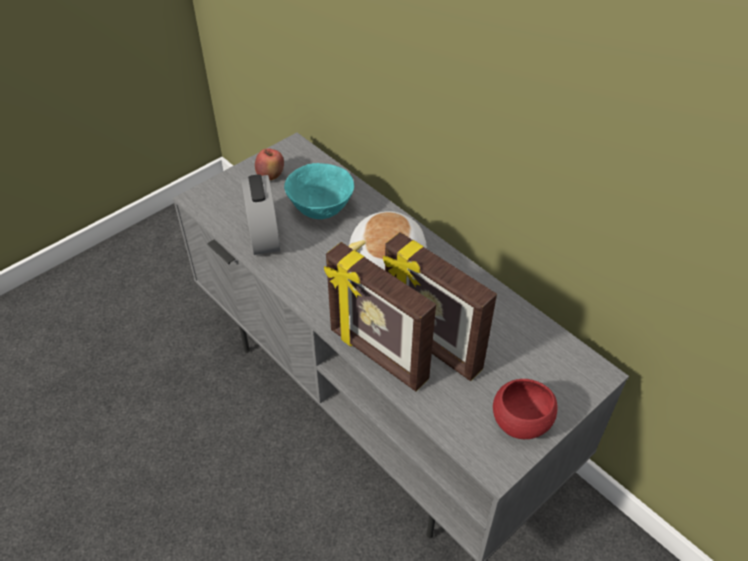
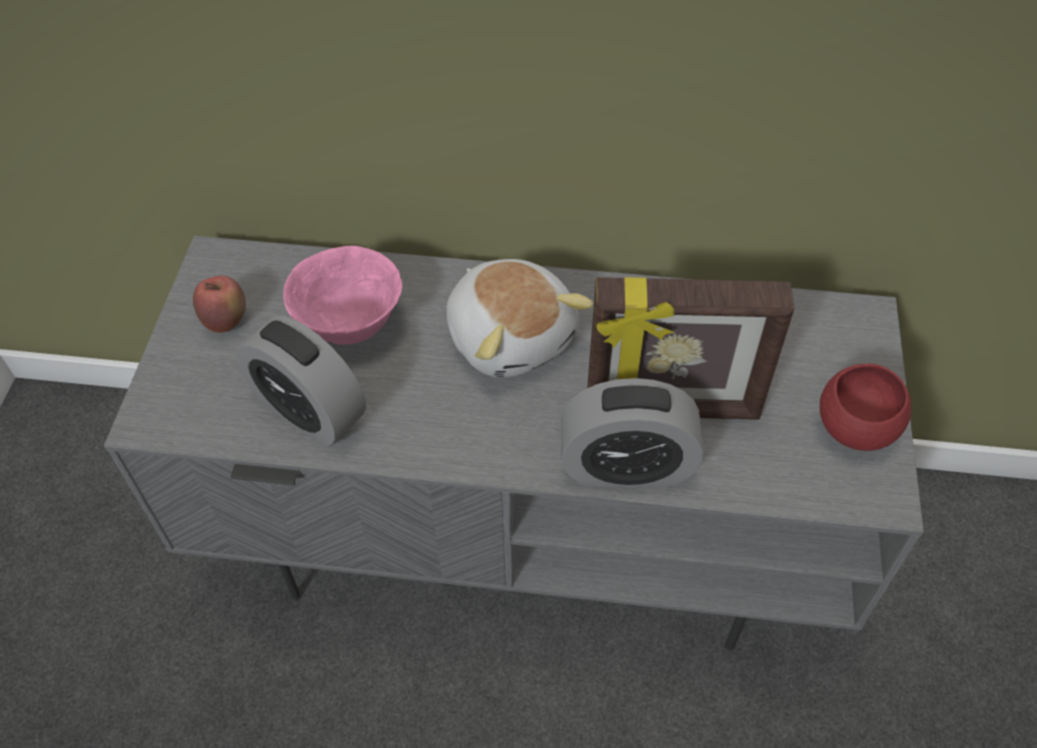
camera: 40 degrees left, 5 degrees up
(321, 209) = (349, 324): turquoise bowl -> pink bowl
(377, 356) = (626, 467): picture frame -> alarm clock

